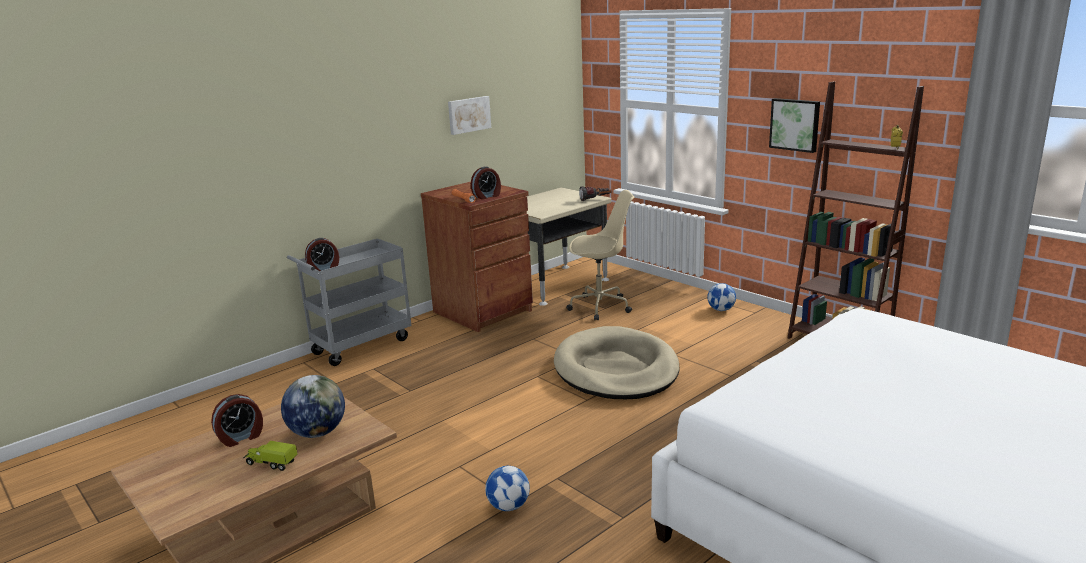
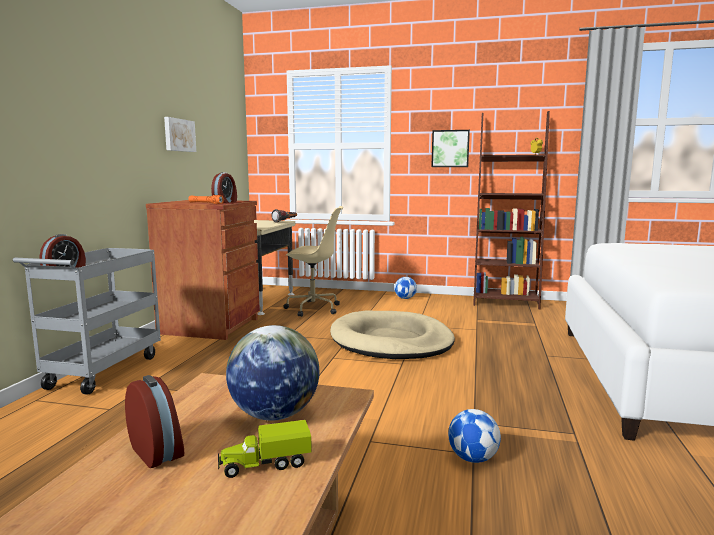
camera: 35 degrees left, 10 degrees down
(241, 437) = (158, 451): alarm clock -> alarm clock turned 60 degrees counterclockwise
(601, 307) = (315, 309): beige office chair -> beige office chair turned 45 degrees clockwise

